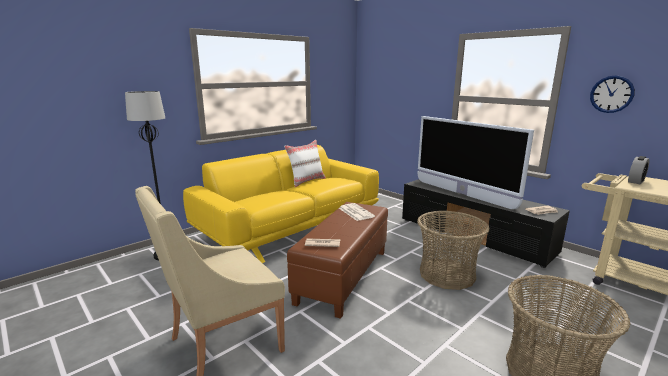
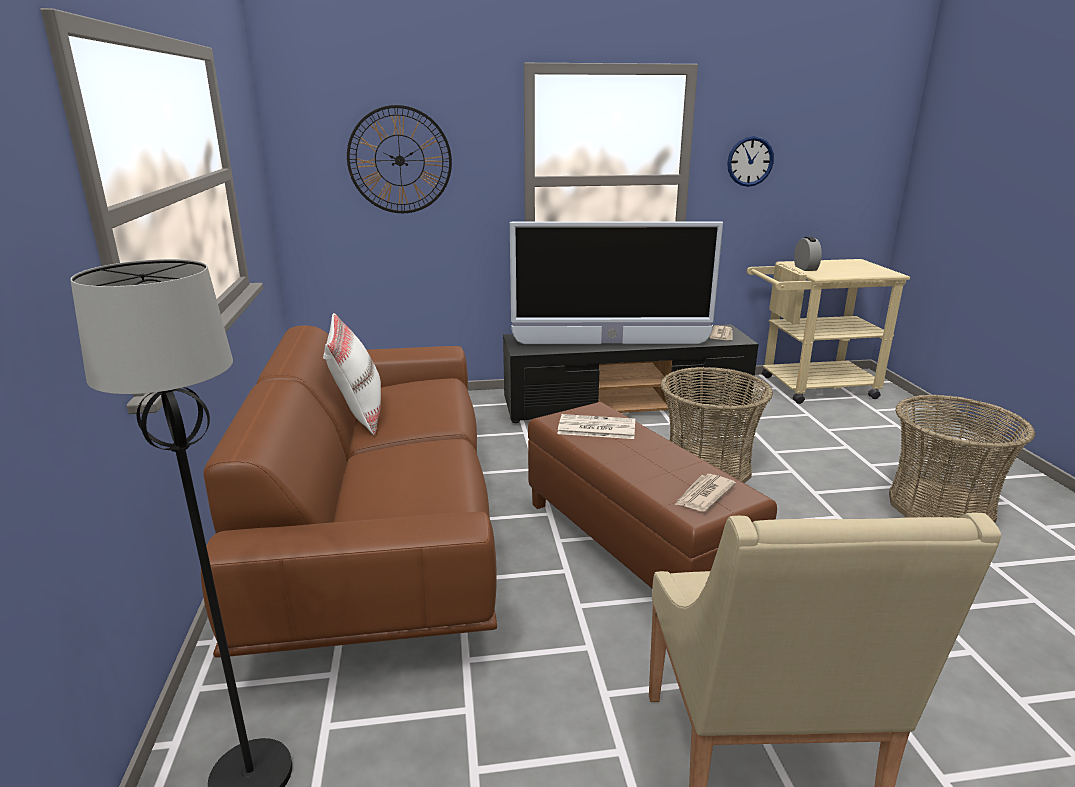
camera: 55 degrees left, 5 degrees up
(291, 228) = (381, 532): yellow sofa -> brown sofa
(400, 84) = (399, 160): none -> wall clock

